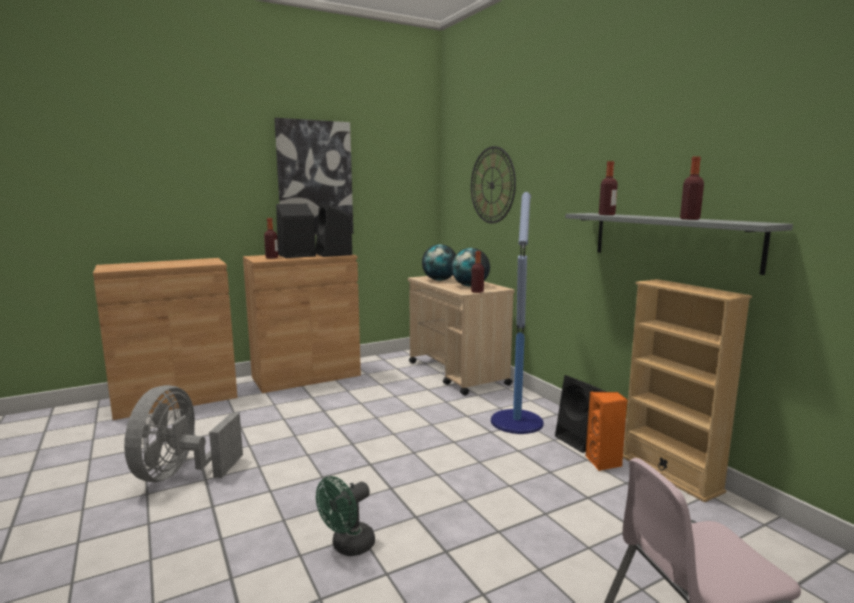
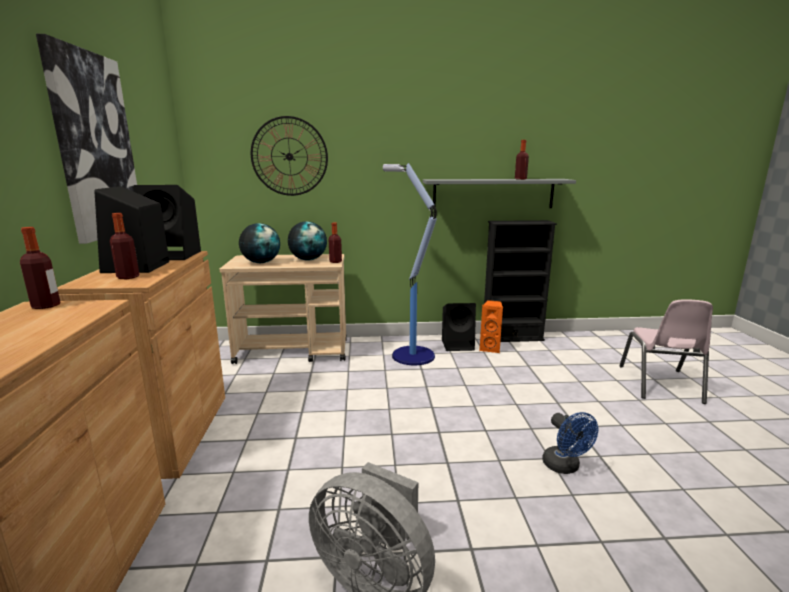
camera: 65 degrees left, 5 degrees up
(348, 547) = (565, 467): green fan -> blue fan
(607, 214) = (457, 179): bottle -> bottle (46, 305)
(670, 473) = (512, 337): beige bookcase -> black bookcase

